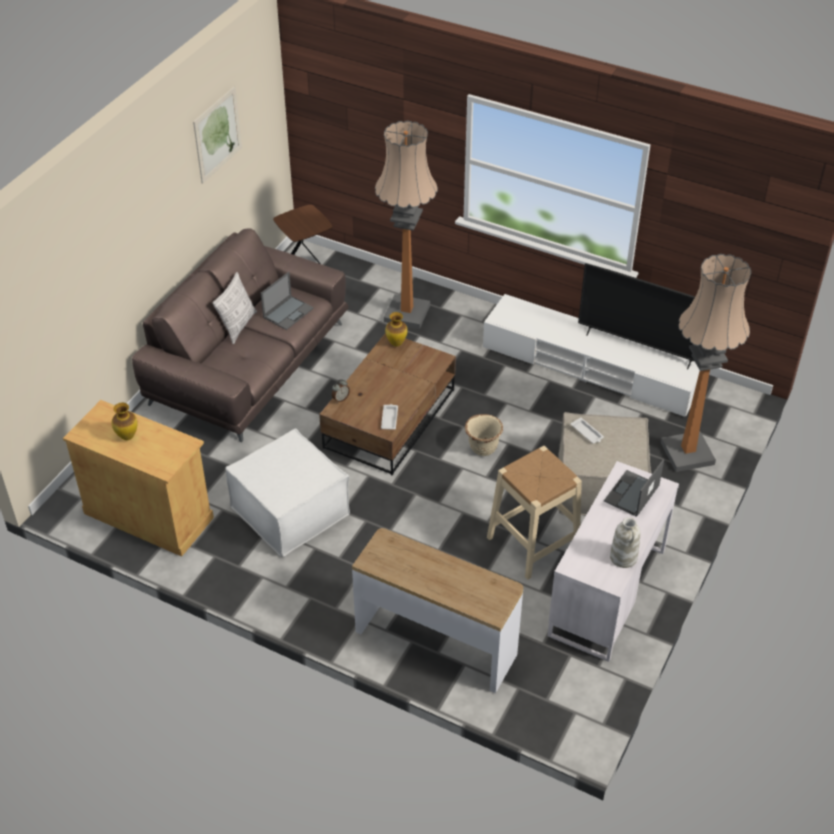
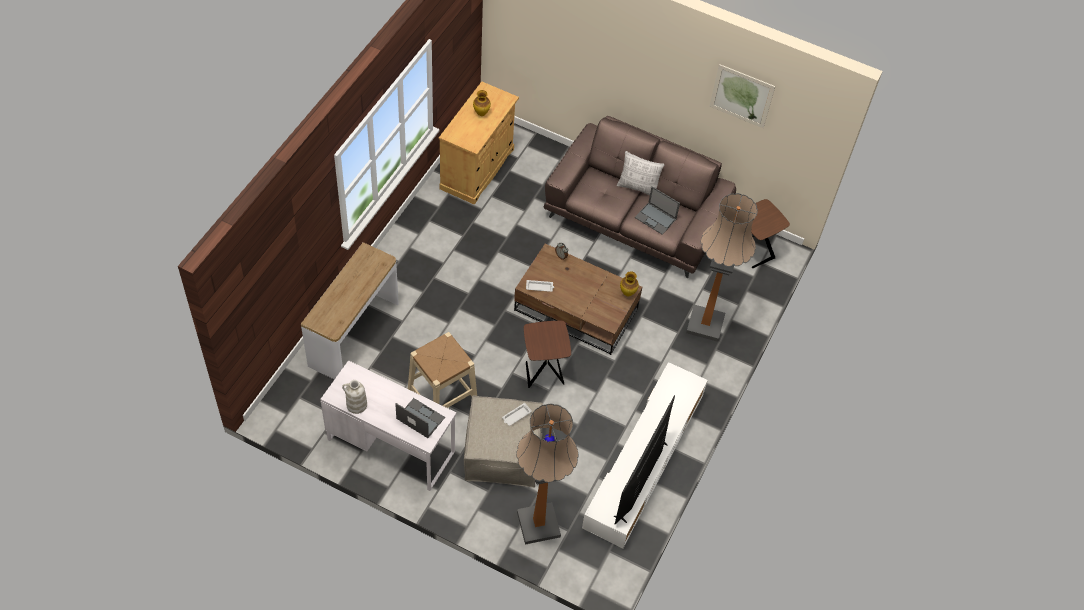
camera: 85 degrees right, 10 degrees up
(290, 511) = (479, 248): white ottoman -> none
(483, 448) = (543, 372): beige planter -> brown side table

